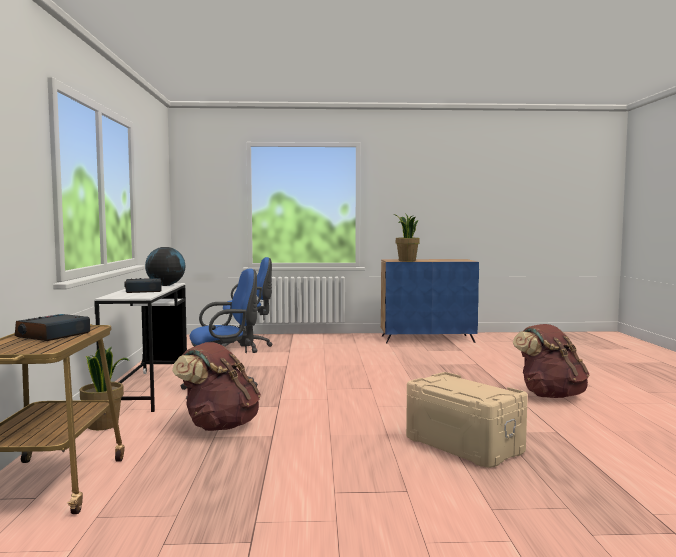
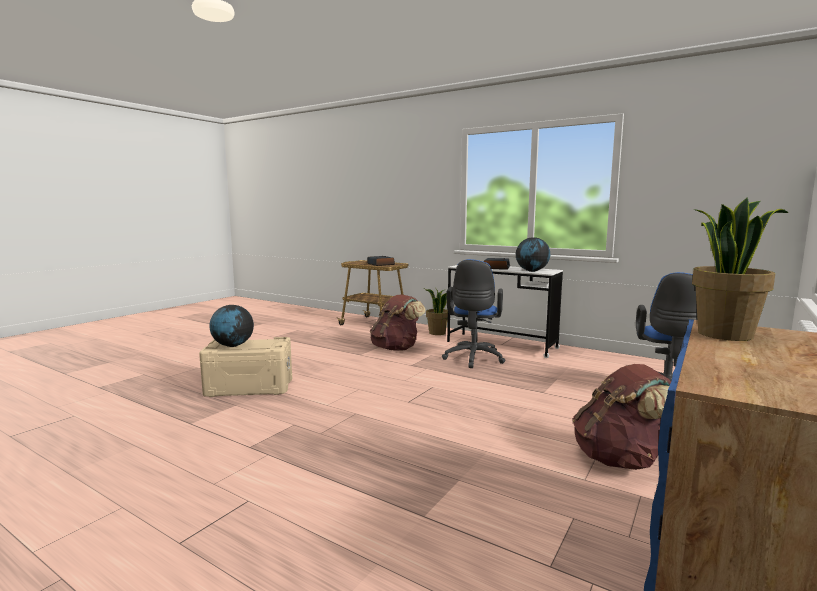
camera: 125 degrees right, 5 degrees up
(480, 392) = (232, 345): none -> globe
(550, 395) = (229, 477): brown backpack -> brown backpack (620, 459)

